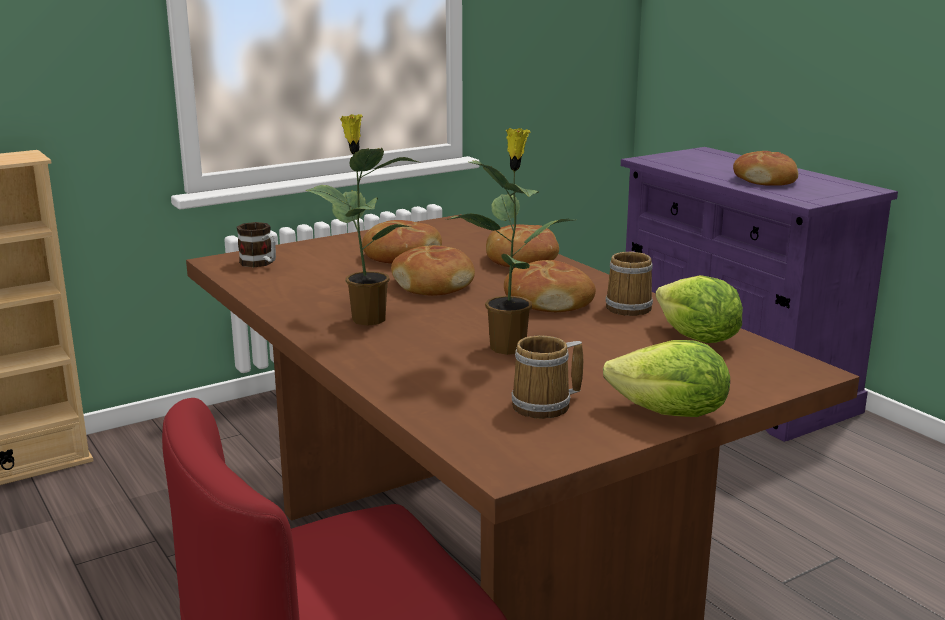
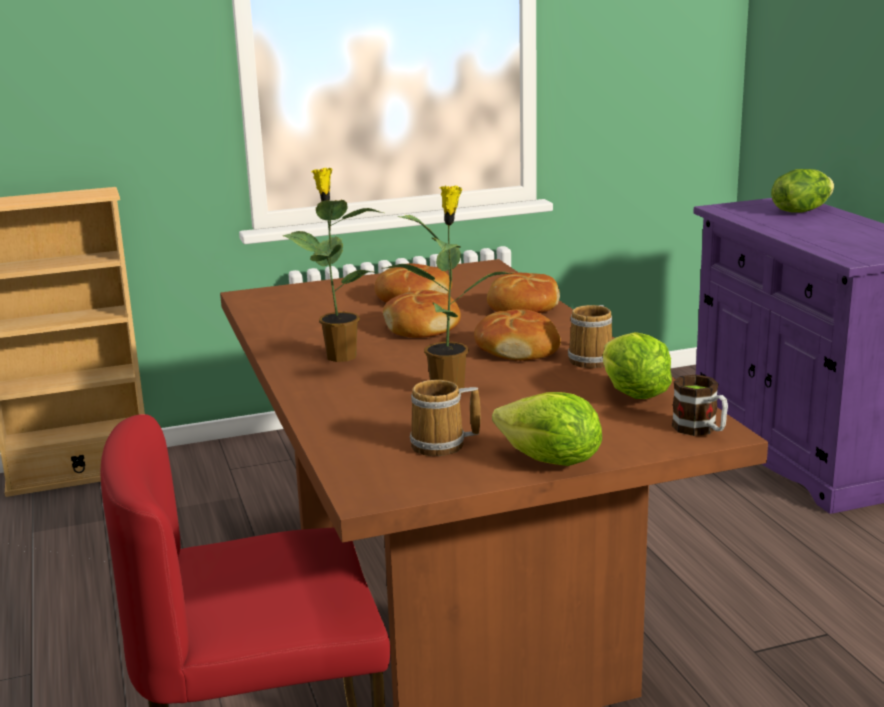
camera: 15 degrees right, 0 degrees up
(260, 263) = (281, 299): mug -> mug (700, 430)
(720, 160) = (800, 210): none -> lettuce
(765, 180) = (830, 234): bread -> none

